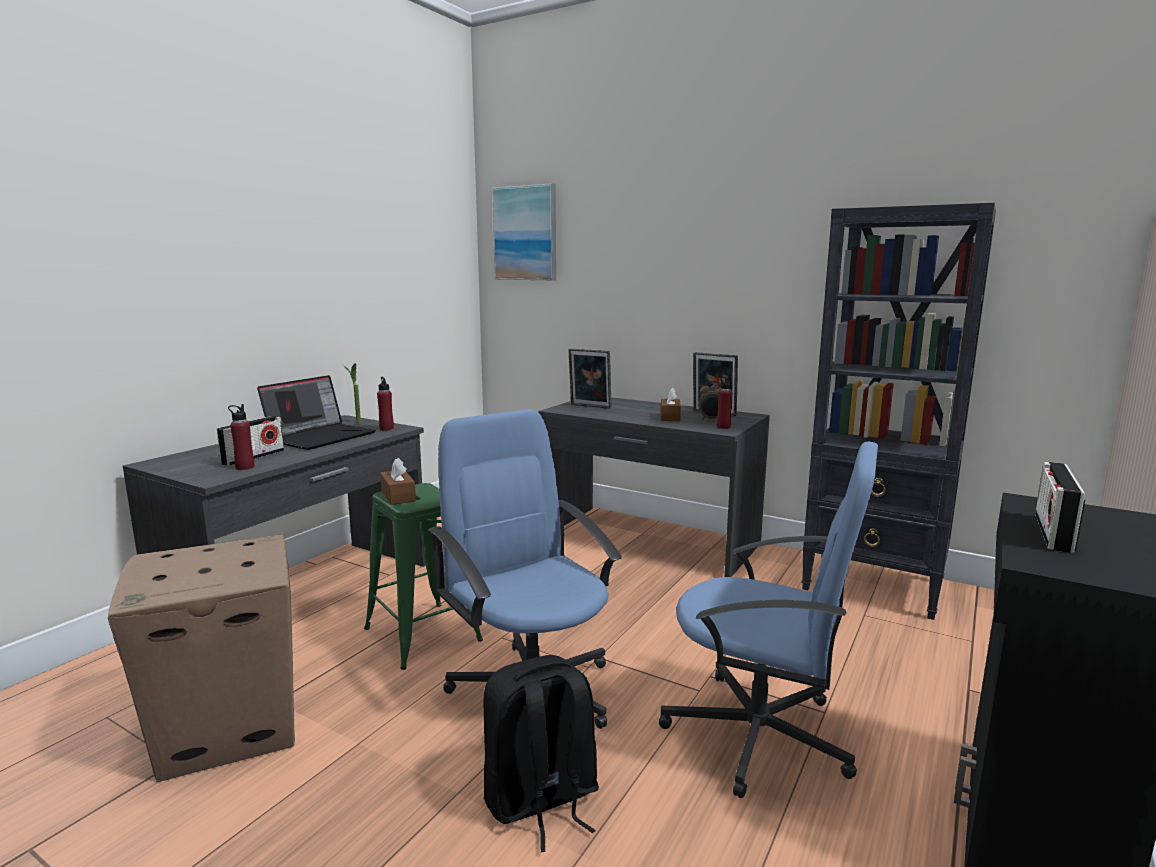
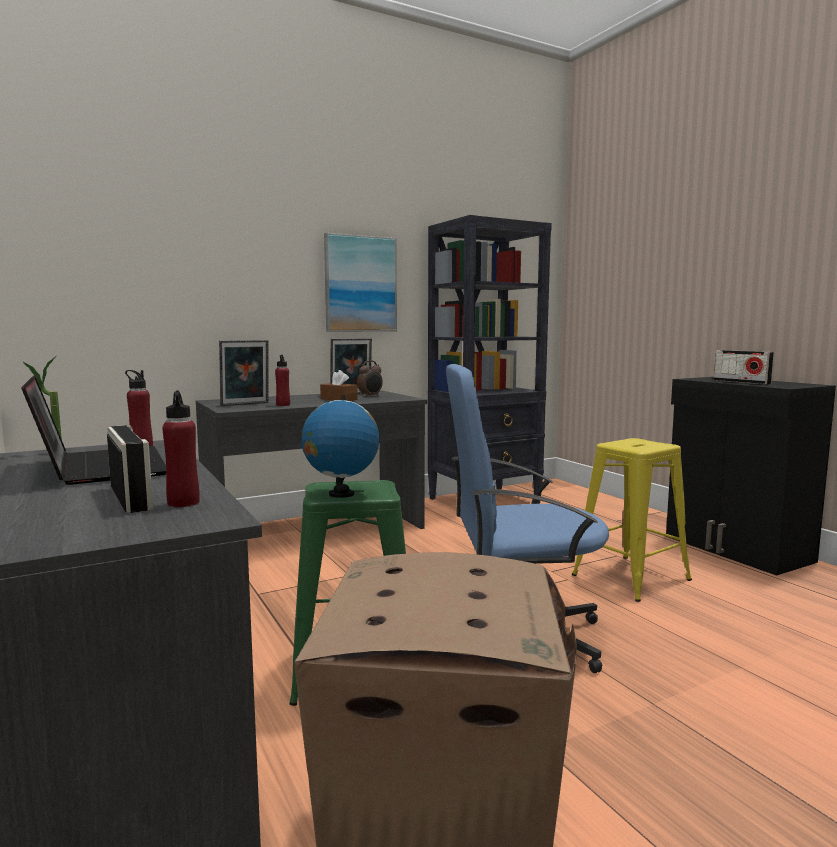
camera: 60 degrees left, 5 degrees down
(398, 496) = (341, 494): brown tissue box -> globe
(525, 233) = (78, 205): picture -> picture (360, 284)
(541, 801) = (676, 668): black backpack -> none
(723, 427) = (396, 397): red bottle -> red bottle (283, 405)
(760, 735) = (631, 577): blue office chair -> yellow stool

